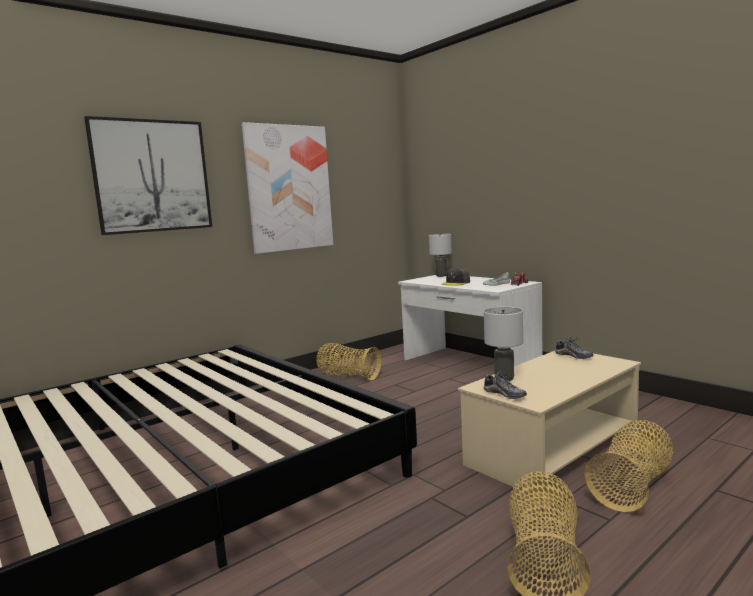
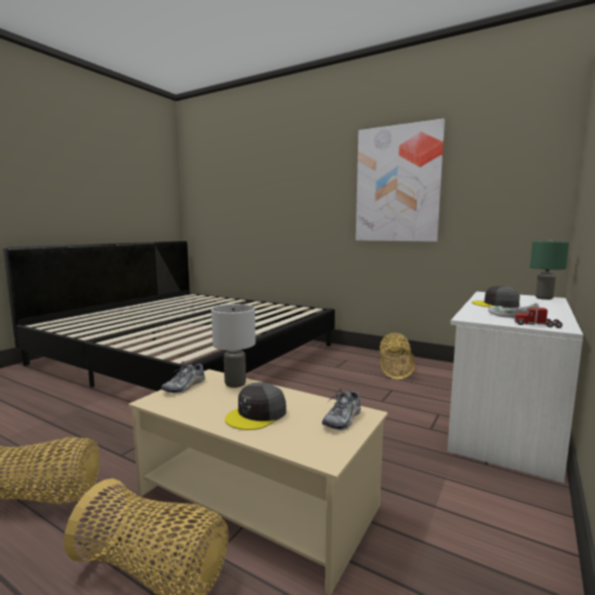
camera: 70 degrees right, 0 degrees up
(152, 176) = (294, 179): picture -> none
(441, 276) = (544, 298): white table lamp -> green table lamp
(566, 373) = (257, 414): none -> grey cap

